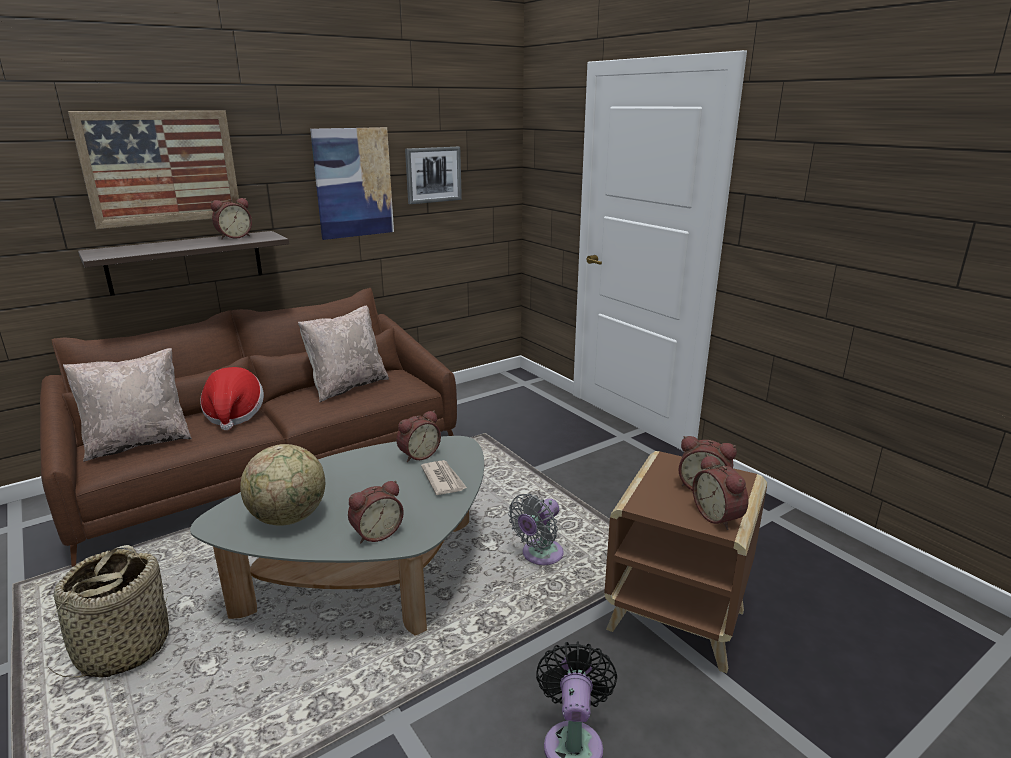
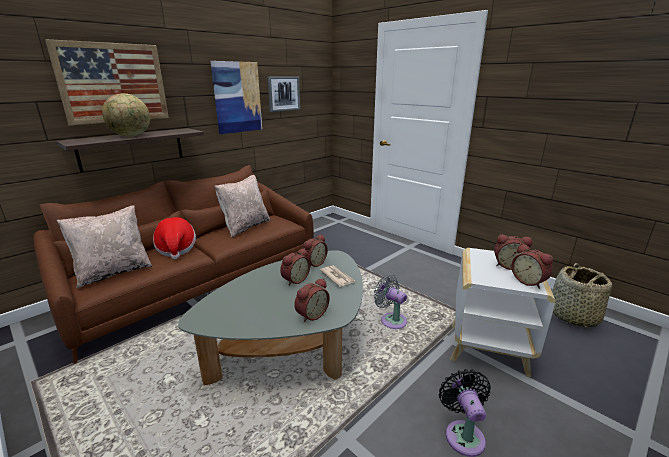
camera: 10 degrees left, 0 degrees up
(123, 649) = (132, 417): basket -> basket (574, 316)
(234, 237) = (165, 131): alarm clock -> alarm clock (294, 280)
(289, 518) = (247, 311): globe -> globe (131, 136)
(539, 555) = (391, 320): grey fan -> grey fan turned 105 degrees clockwise
(678, 620) = (489, 349): brown side table -> white side table

